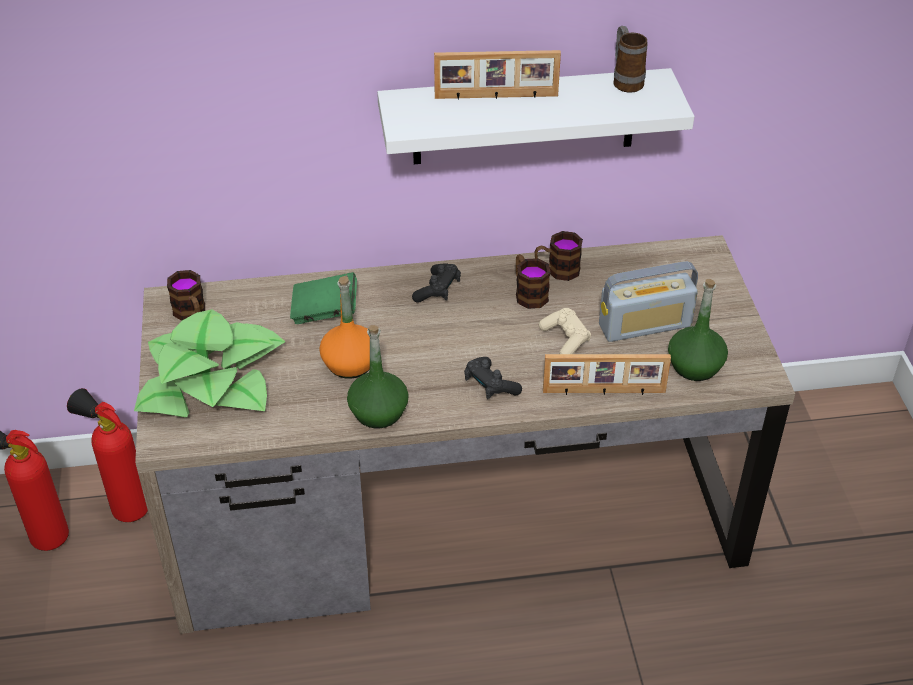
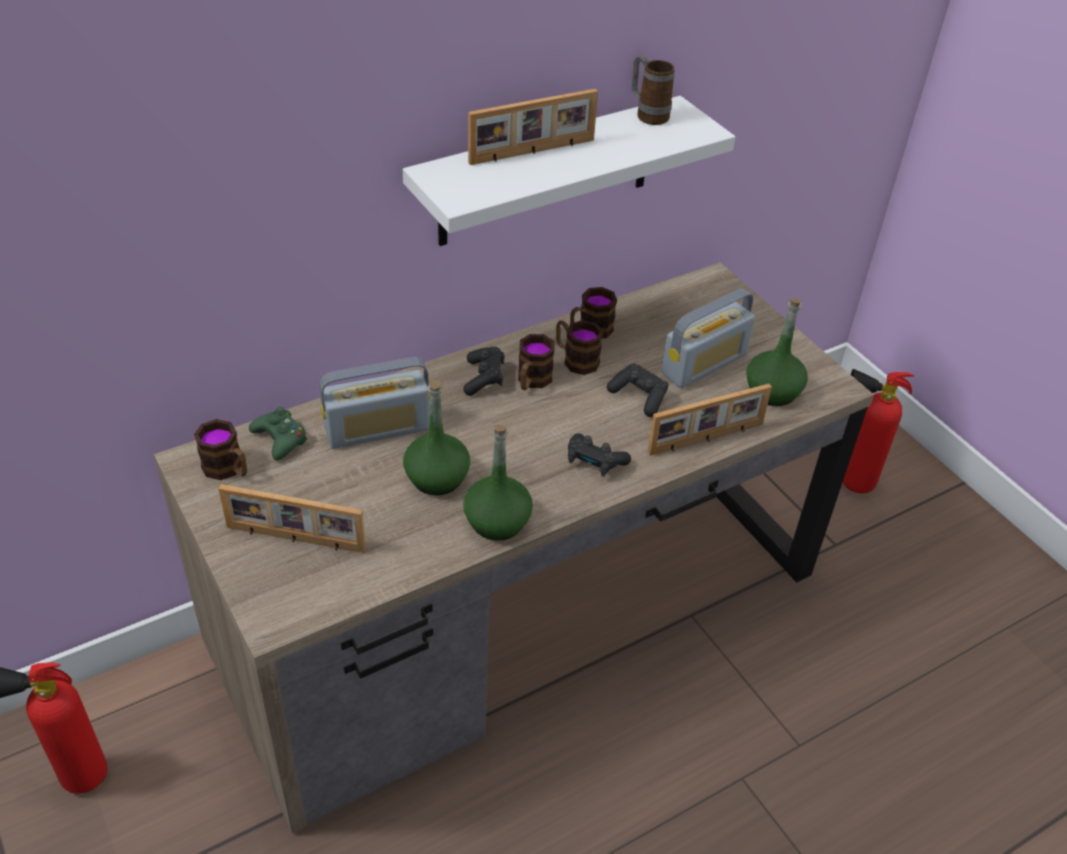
camera: 25 degrees left, 0 degrees up
(125, 507) = (159, 711): fire extinguisher -> fire extinguisher (848, 482)
(212, 382) = (295, 539): potted plant -> picture frame
(244, 300) = (280, 439): none -> green game controller
(325, 311) = (377, 429): green book -> radio
(350, 364) = (437, 478): orange bottle -> green bottle
(477, 303) = (532, 381): none -> mug
(565, 340) = (639, 397): beige game controller -> black game controller

